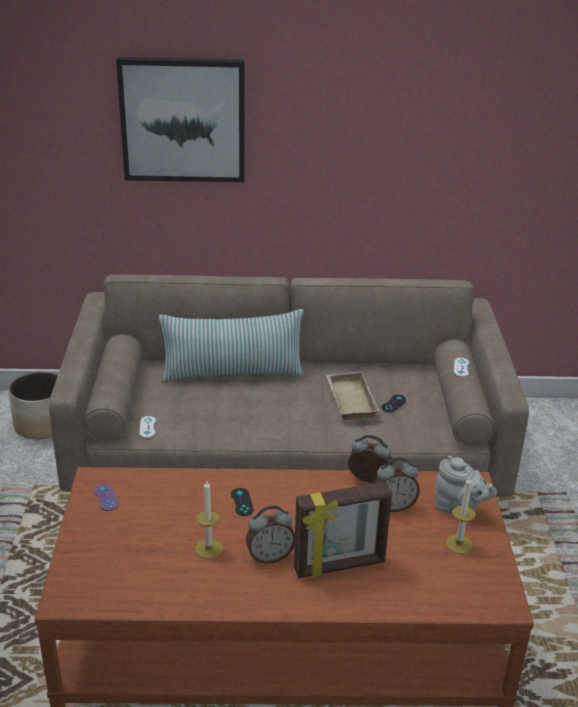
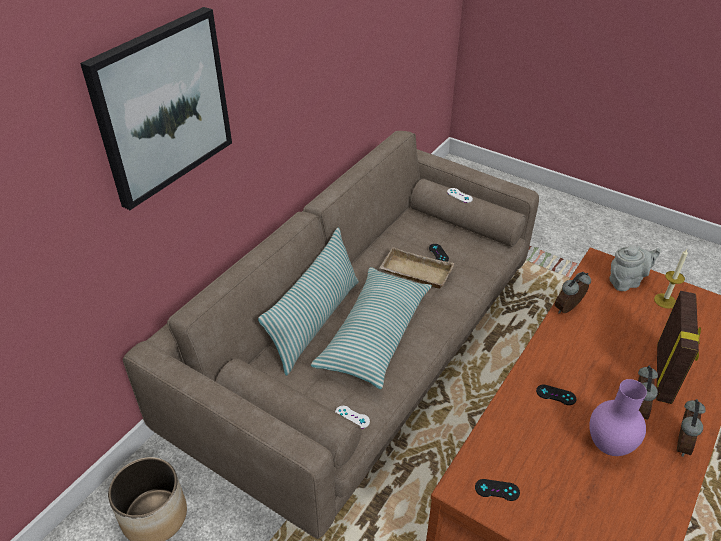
camera: 55 degrees left, 10 degrees up
(106, 497) = (497, 490): purple game controller -> black game controller
(208, 549) = (609, 445): candle -> purple vase
(248, 407) = (374, 335): none -> pillow
(394, 506) = (606, 311): alarm clock -> alarm clock (679, 443)

